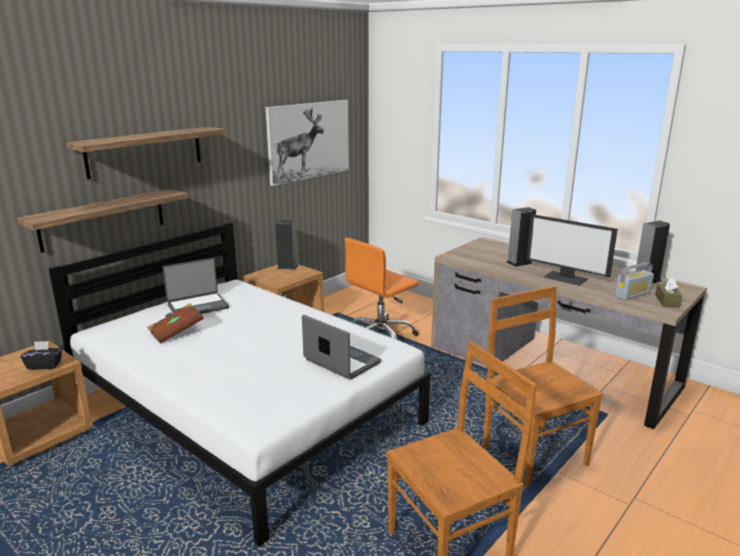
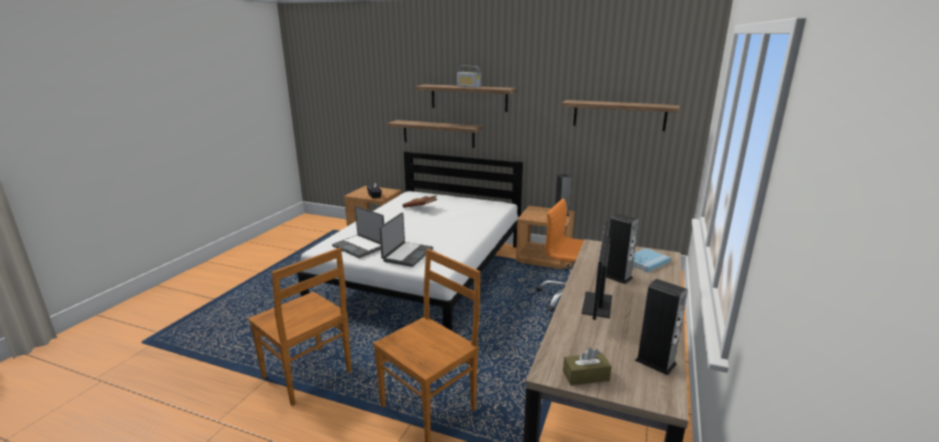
camera: 70 degrees right, 0 degrees up
(197, 306) = (457, 203): laptop -> laptop (359, 246)
(309, 140) = (619, 115): picture -> shelf
(495, 249) = (646, 262): none -> blue book
(632, 294) = (585, 349): radio -> radio (468, 86)

